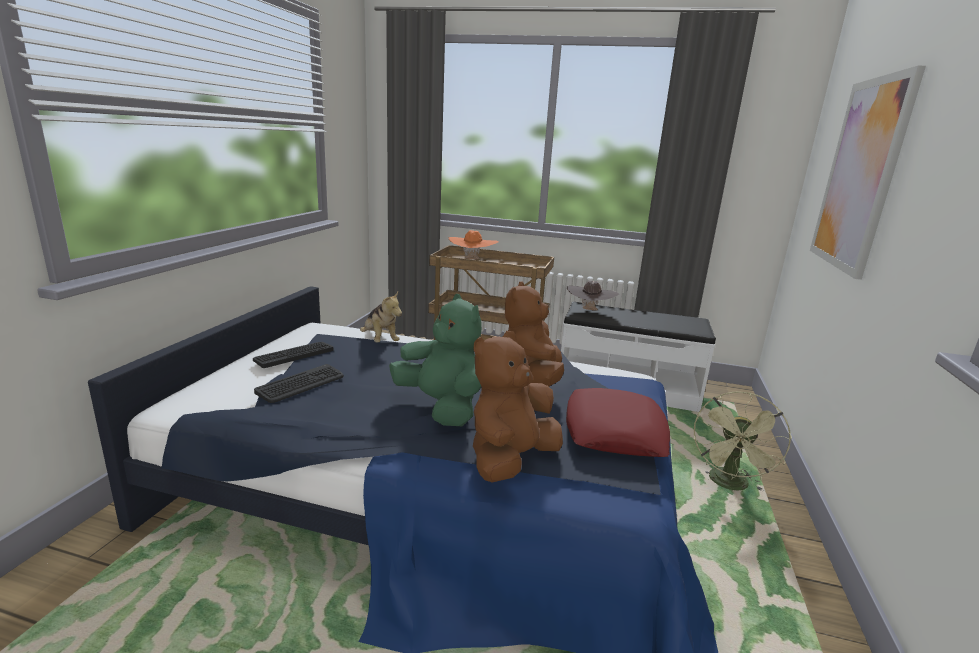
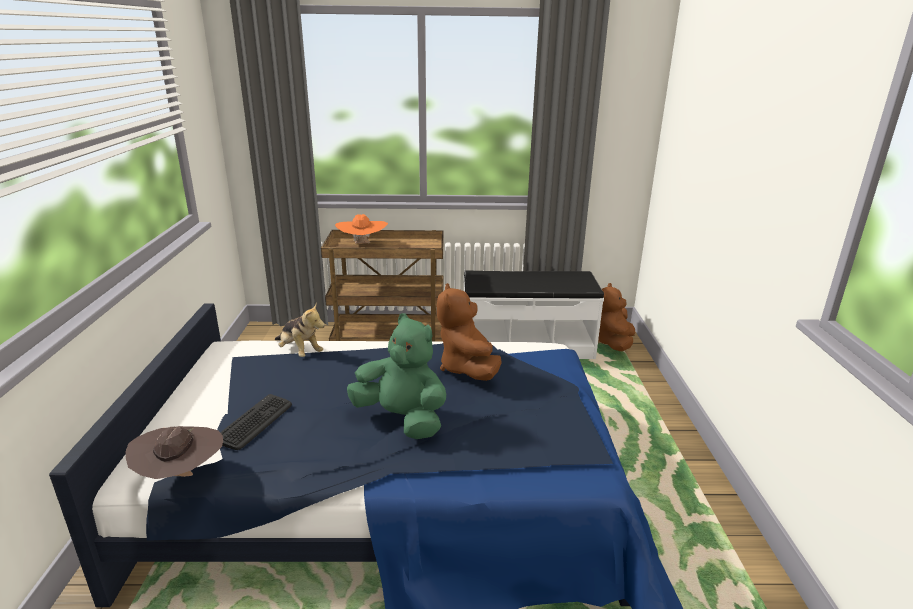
camera: 15 degrees left, 5 degrees up
(293, 354) = (224, 388): keyboard -> none
(510, 460) = (485, 459): brown plush toy -> brown plush toy (614, 343)
(589, 311) = (485, 280): brown hat -> brown hat (181, 476)
(614, 431) = (557, 411): red pillow -> none
(730, 485) = (637, 426): green fan -> none
(860, 175) = (715, 149): picture -> none

